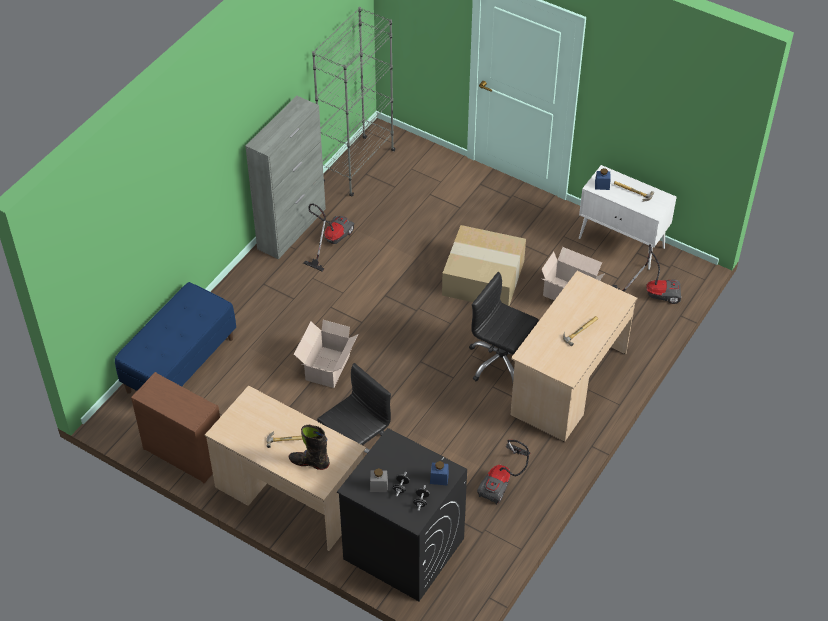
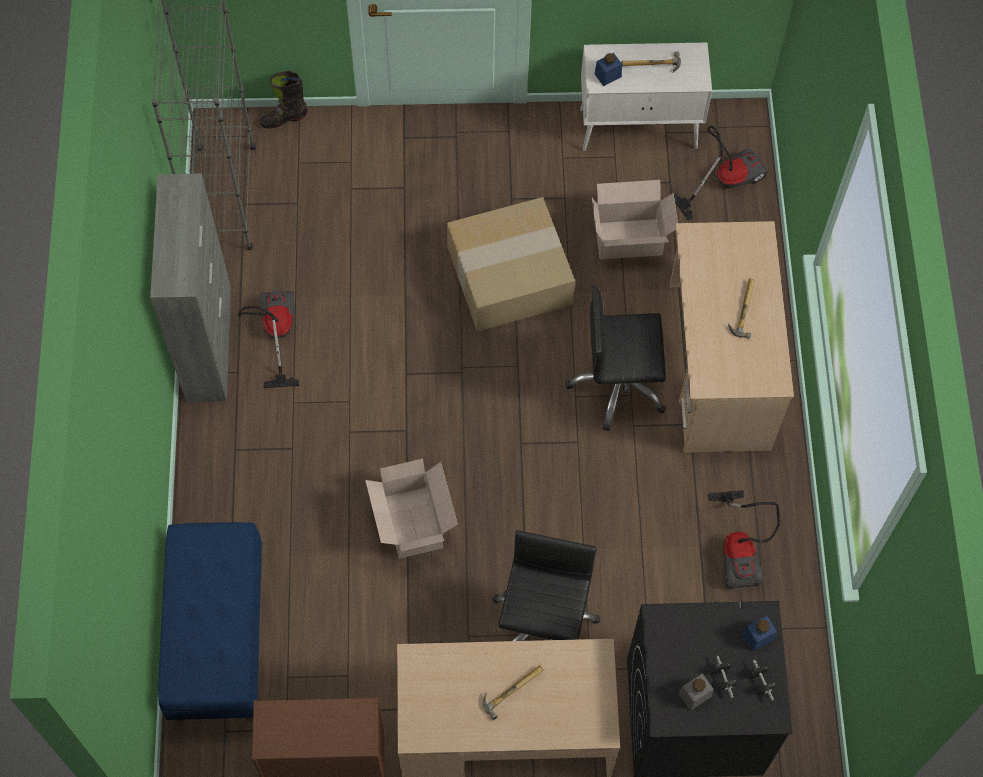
camera: 35 degrees left, 15 degrees up
(309, 462) = (562, 706): black boot -> black boot (283, 118)

